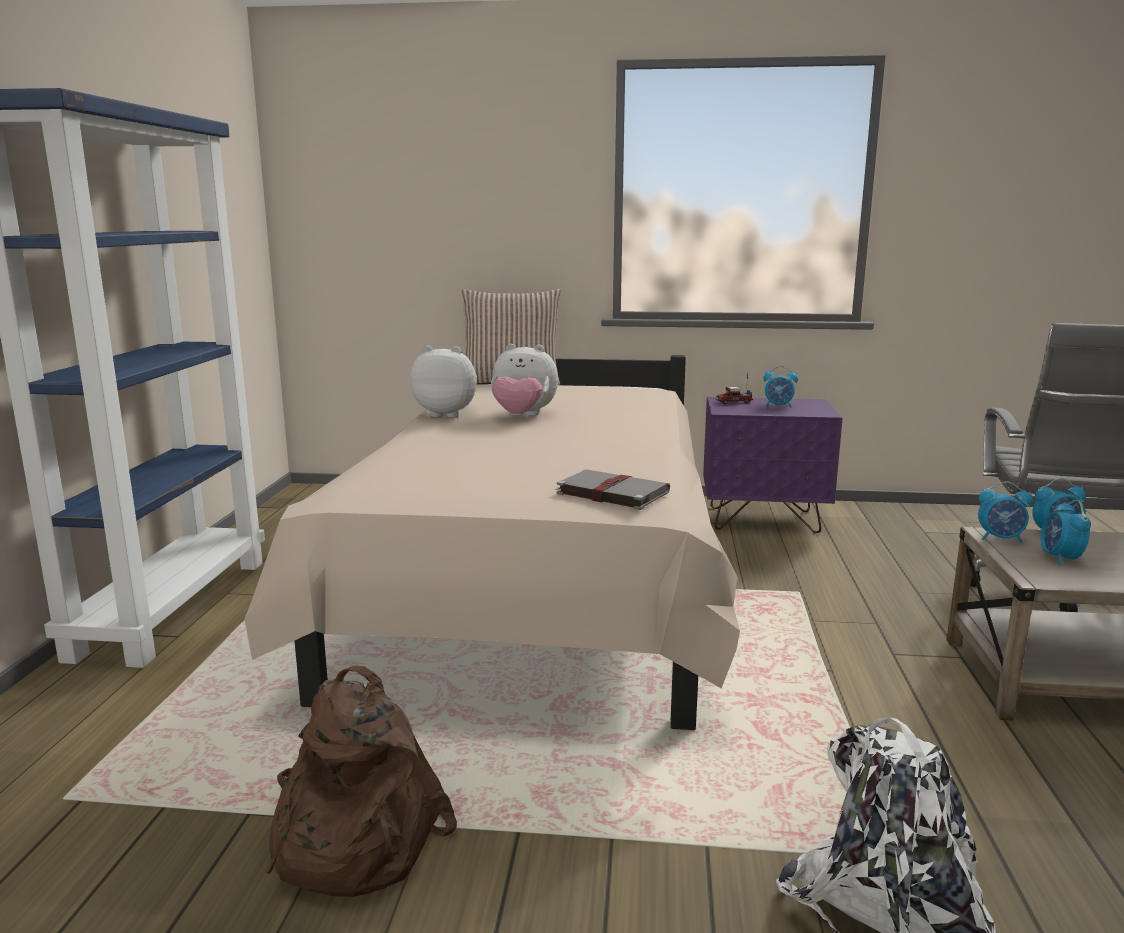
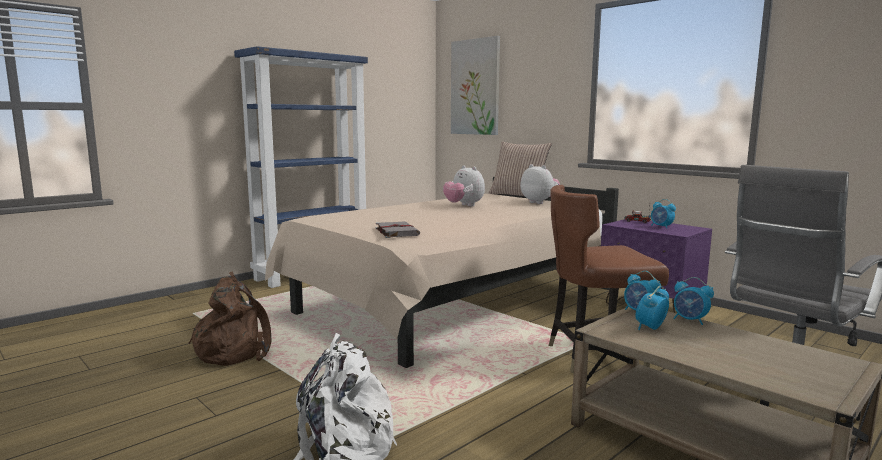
camera: 40 degrees right, 5 degrees down
(368, 188) = (475, 87): none -> picture
(447, 414) = (436, 201): plush toy -> plush toy (539, 202)
(843, 612) = (595, 356): none -> brown chair

